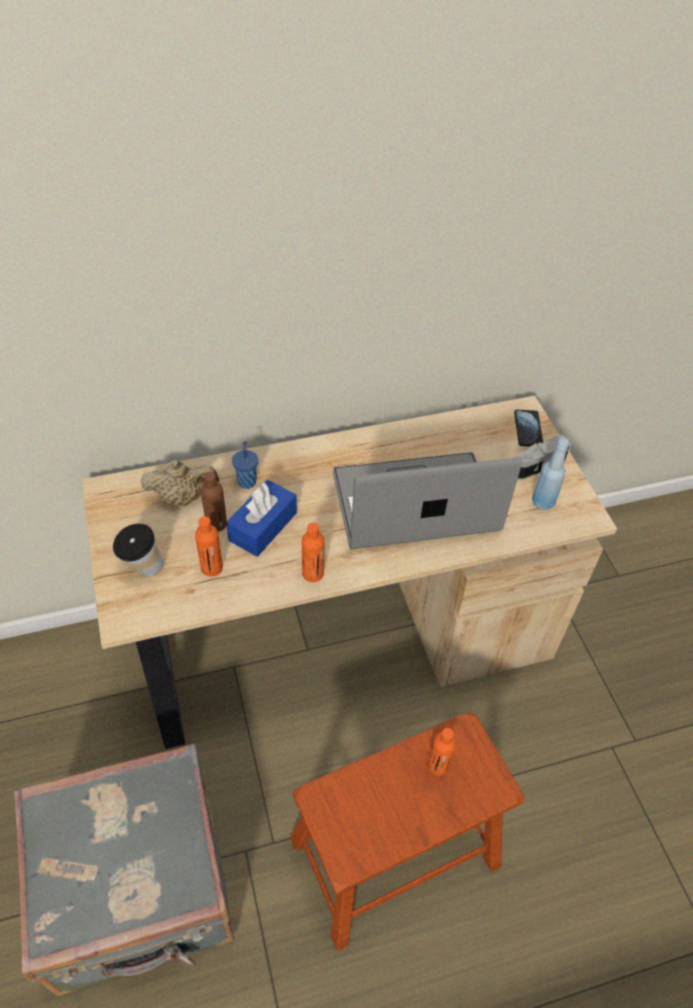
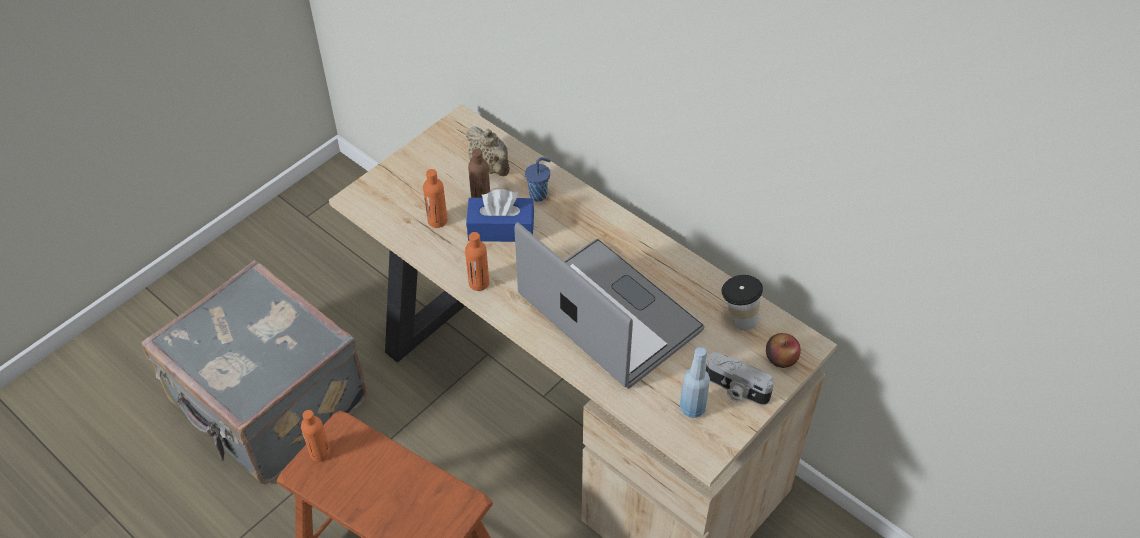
camera: 60 degrees right, 0 degrees up
(142, 569) = (406, 184): cup -> cup (738, 318)
(438, 765) = (421, 497): orange bottle -> orange bottle (320, 453)
(528, 429) = (781, 358): phone -> apple

